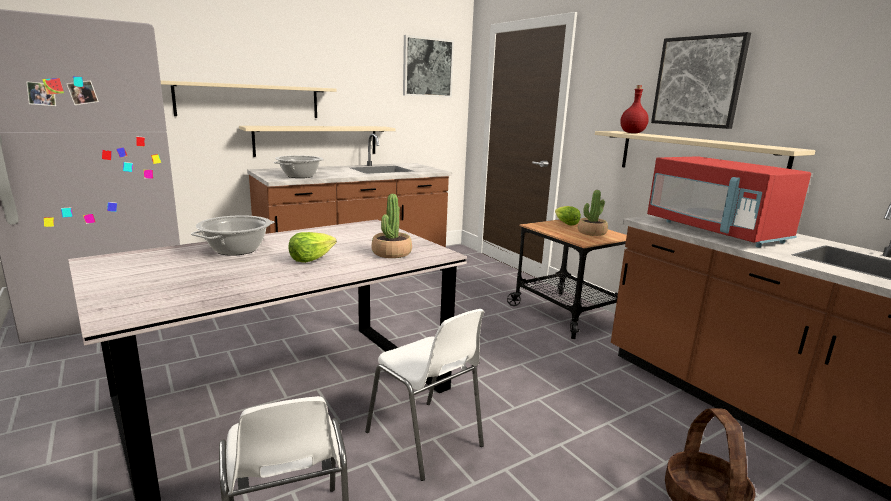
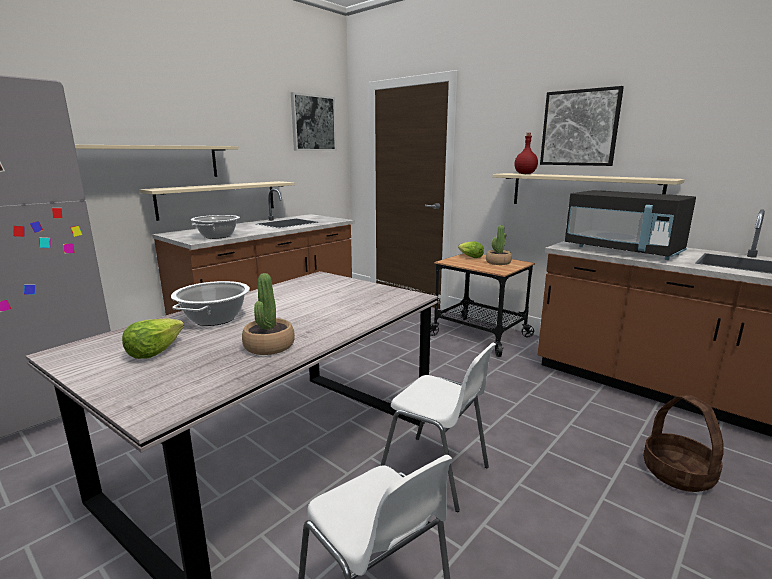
camera: 15 degrees left, 0 degrees up
(311, 259) = (301, 317): lettuce -> lettuce (154, 351)
(391, 253) = (370, 302): potted plant -> potted plant (269, 346)
(715, 231) = (622, 251): red microwave -> black microwave

